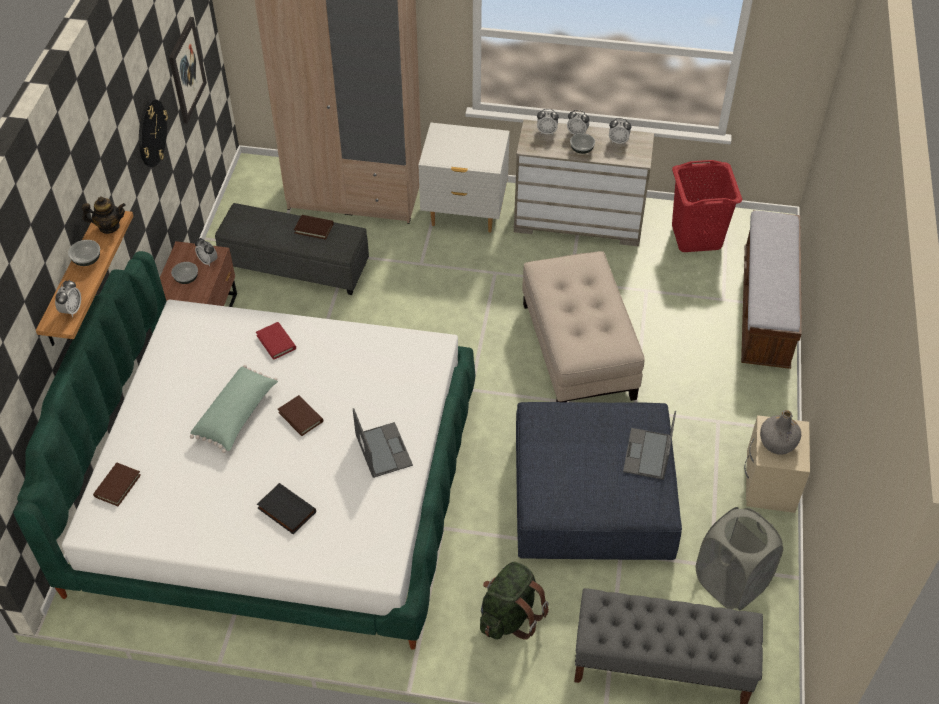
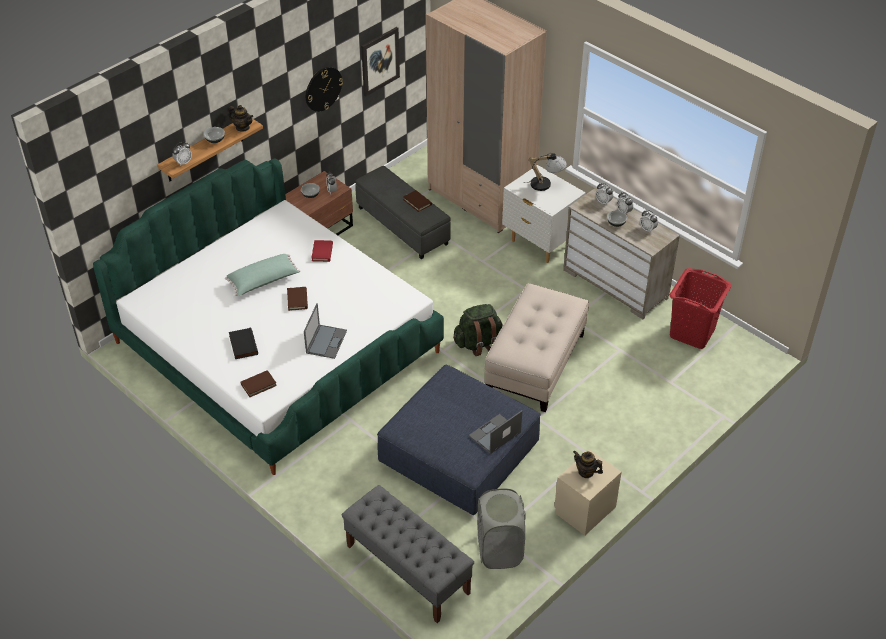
camera: 35 degrees right, 5 degrees down
(117, 486) = (169, 286): brown book -> brown book (258, 385)
(461, 141) = (546, 185): none -> table lamp
(509, 616) = (344, 489): green backpack -> green backpack (478, 343)
(765, 309) = (695, 403): bench -> none
(778, 442) = (586, 472): grey bottle -> teapot

